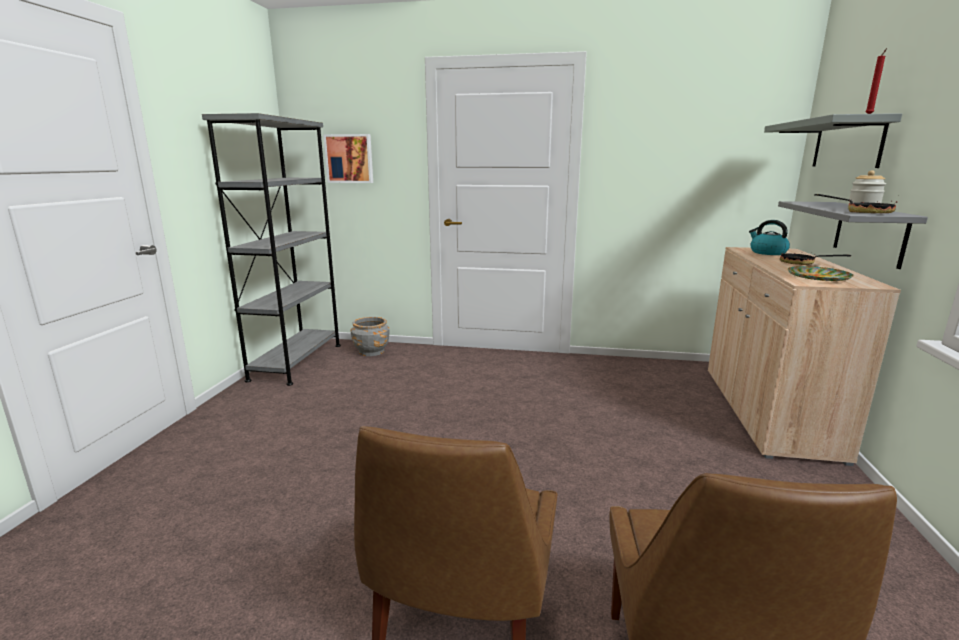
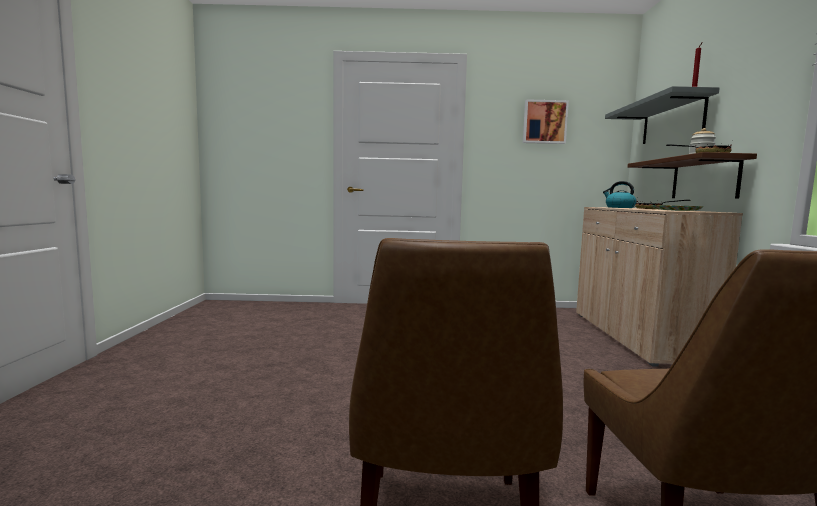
camera: 10 degrees left, 10 degrees down
(296, 362) = (202, 317): grey bookcase -> none
(349, 158) = (261, 133): picture -> picture (544, 122)
(371, 351) = (276, 308): grey planter -> none
(869, 233) = (704, 179): grey shelf -> brown shelf

